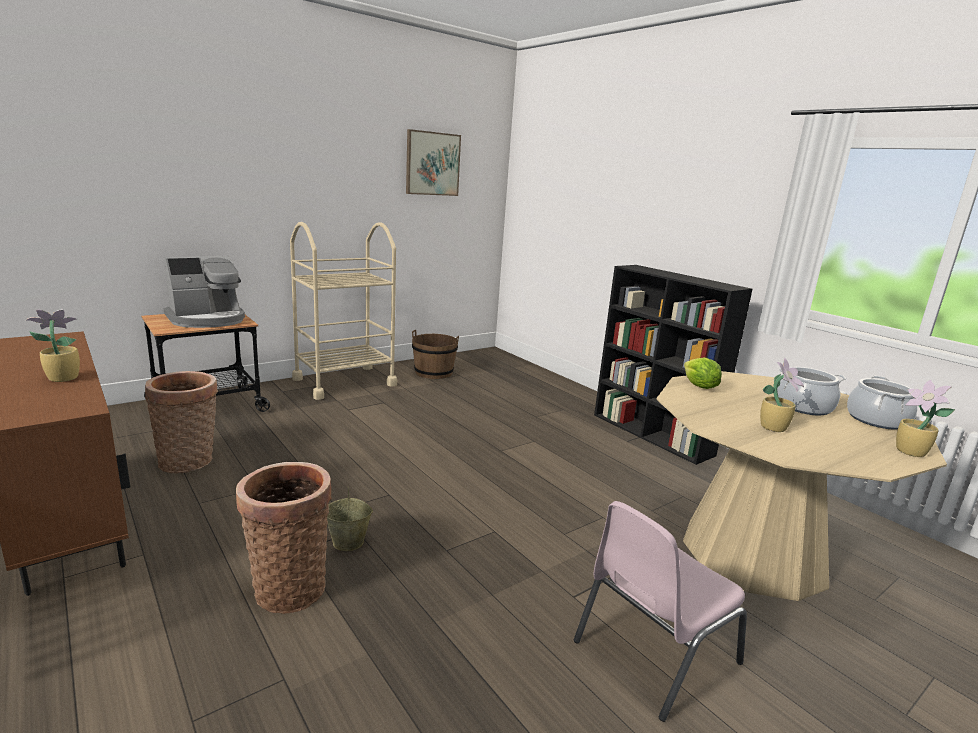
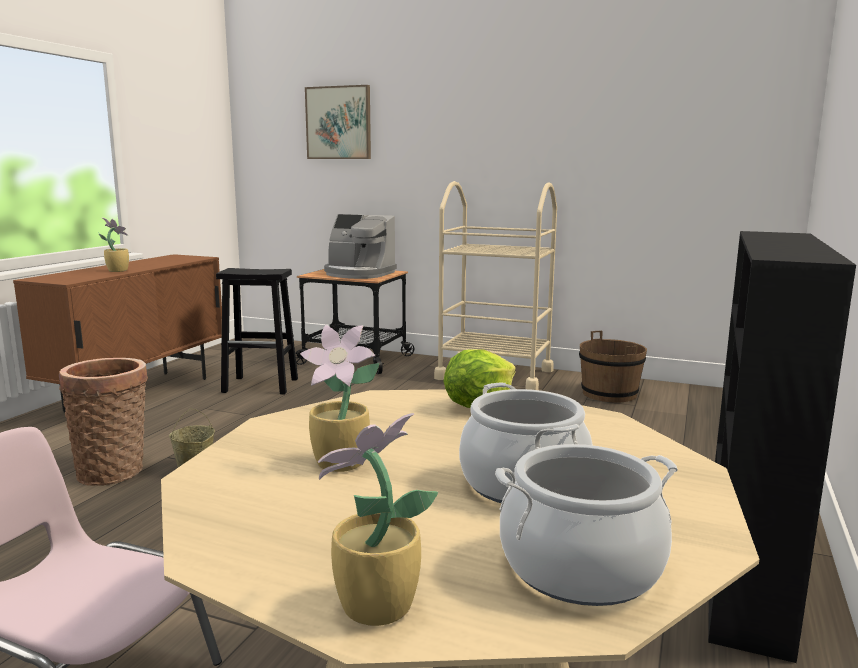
camera: 60 degrees right, 5 degrees down
(190, 461) = (262, 385): basket -> black stool
(432, 164) = (666, 105): picture -> picture (338, 123)

